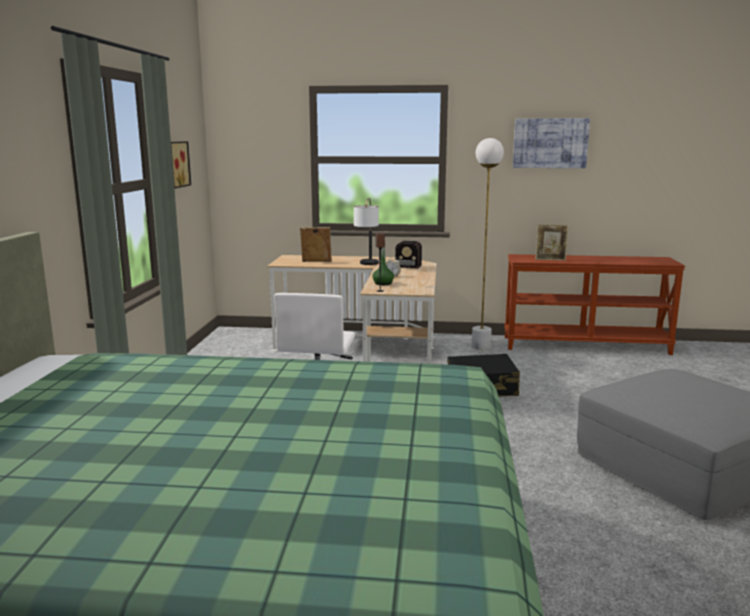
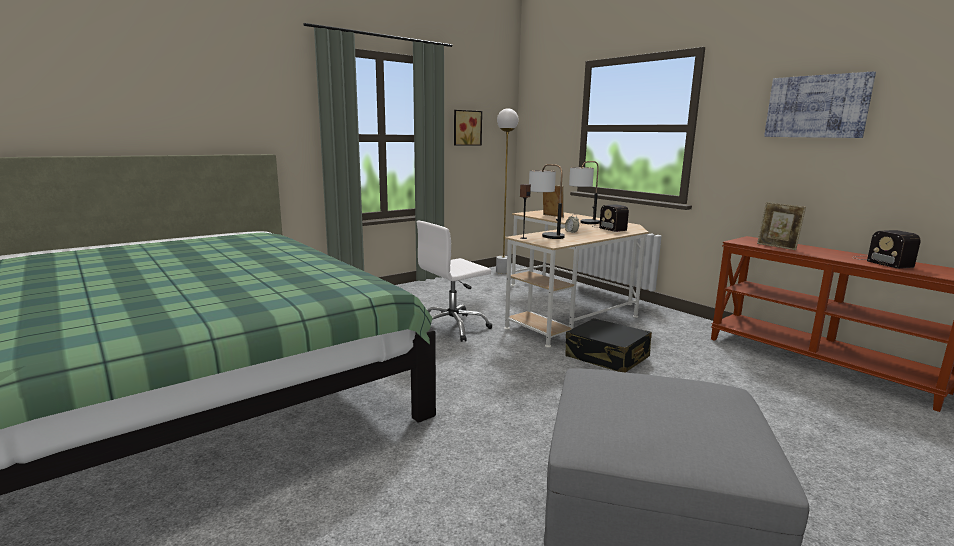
camera: 45 degrees right, 0 degrees up
(383, 283) = (545, 235): green bottle -> table lamp
(481, 347) = (685, 329): white floor lamp -> white floor lamp (503, 272)
(619, 259) = (880, 261): none -> radio

